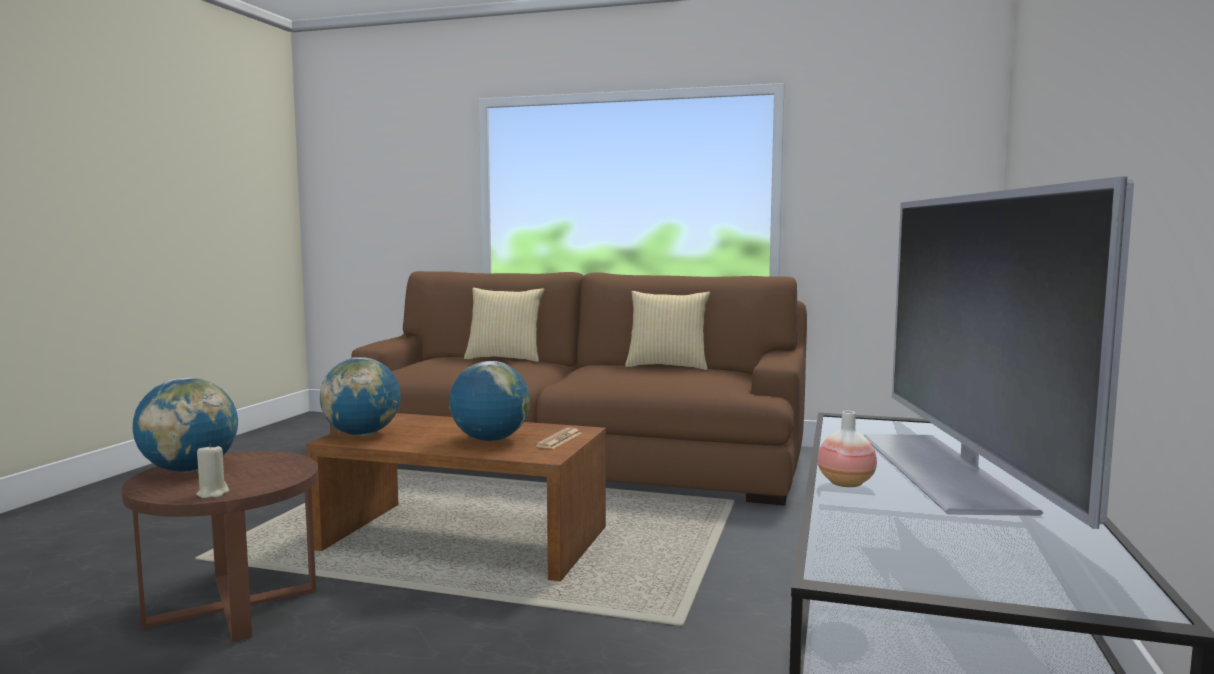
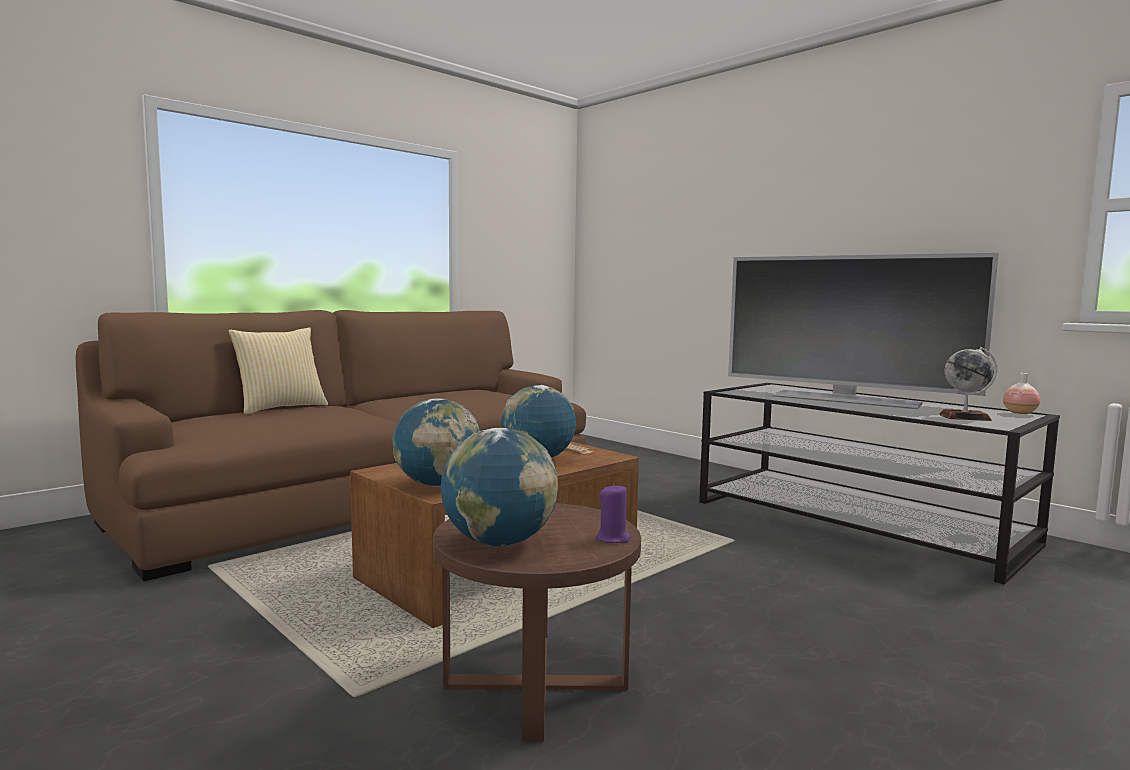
camera: 60 degrees left, 0 degrees up
(213, 493) = (613, 538): beige candle -> purple candle
(667, 366) = (438, 392): pillow -> none
(846, 483) = (864, 409): vase -> vase (1020, 413)
(922, 547) = (965, 417): none -> globe

